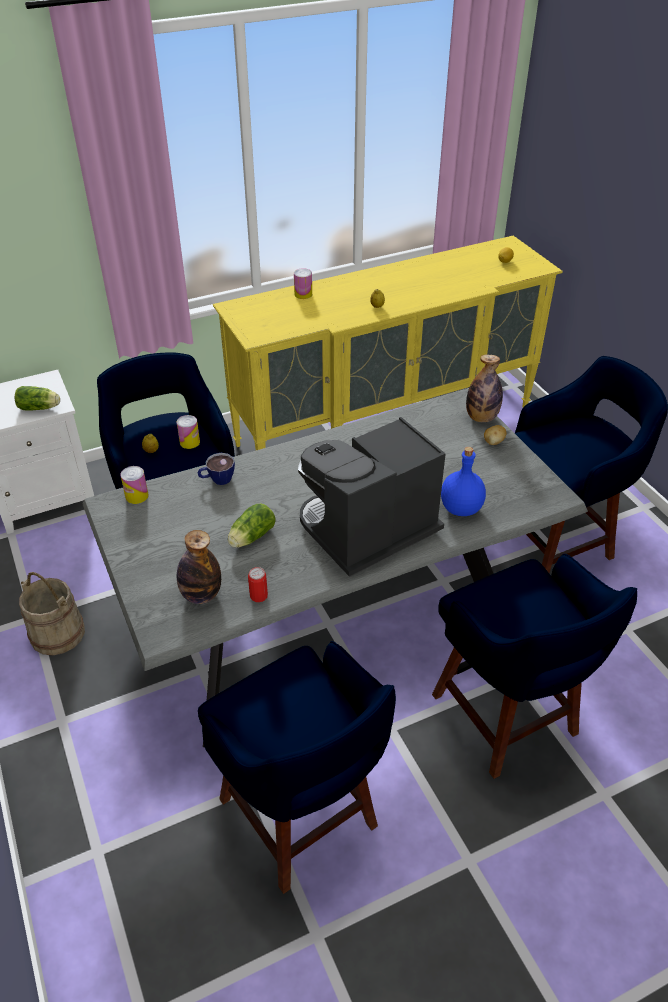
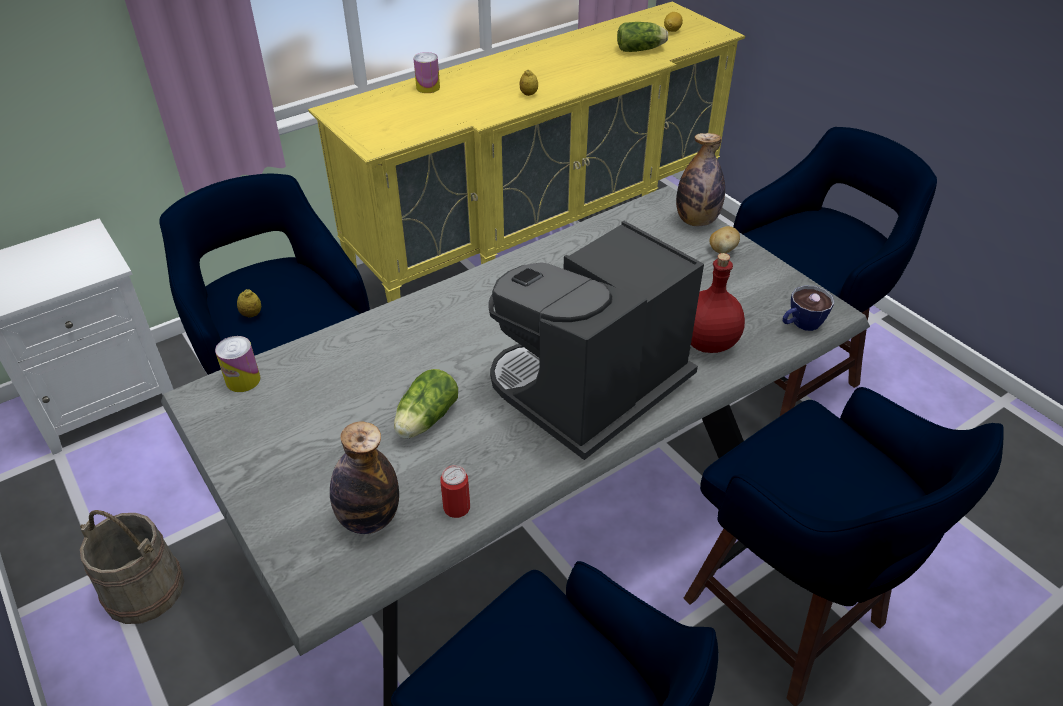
camera: 10 degrees left, 0 degrees up
(40, 408) = (79, 272): lettuce -> lettuce (641, 49)
(189, 442) = (305, 296): can -> none
(217, 479) = (358, 342): cup -> cup (800, 324)
(460, 508) = (707, 342): blue bottle -> red bottle

